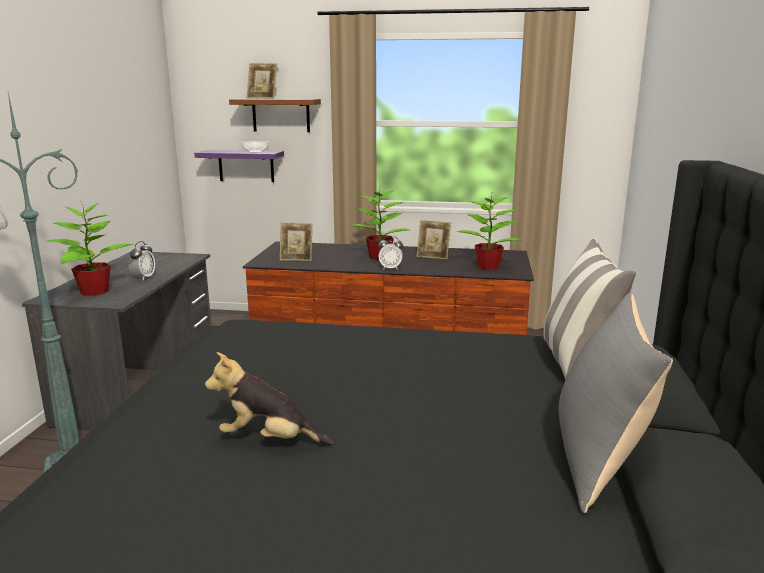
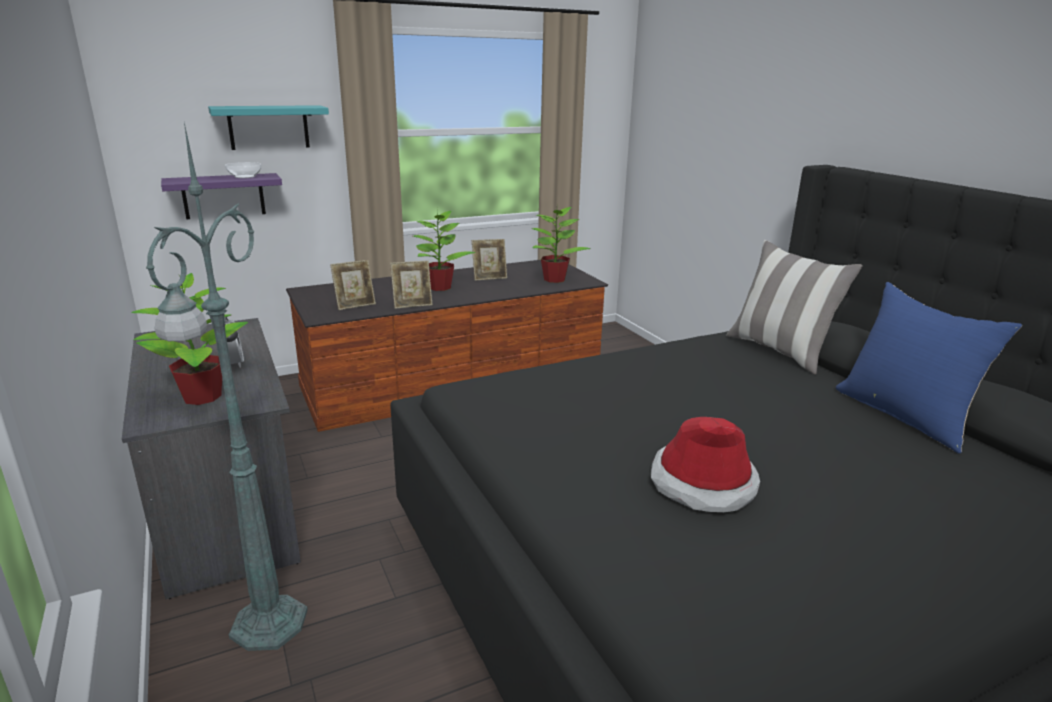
camera: 35 degrees left, 5 degrees up
(262, 98) = (245, 106): picture frame -> picture frame (412, 304)
(269, 439) = (702, 484): plush toy -> hat
(281, 115) = (268, 127): brown shelf -> turquoise shelf
(390, 268) = (472, 297): alarm clock -> none
(599, 460) = (905, 415): grey pillow -> blue pillow

